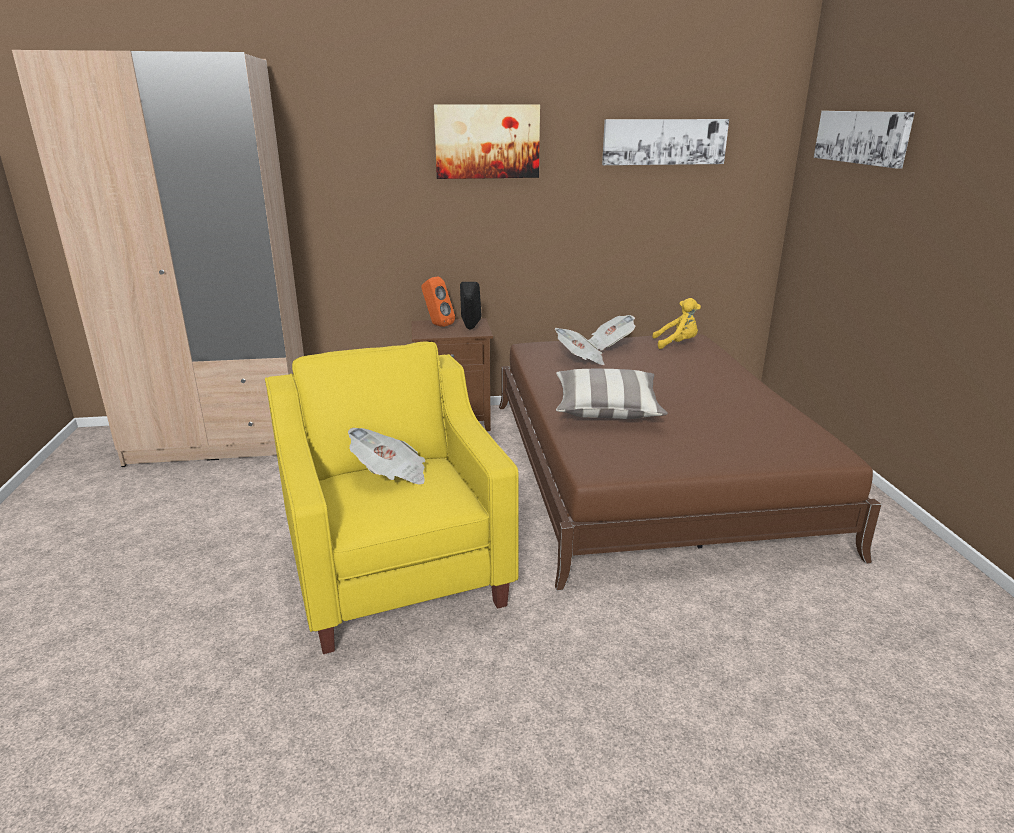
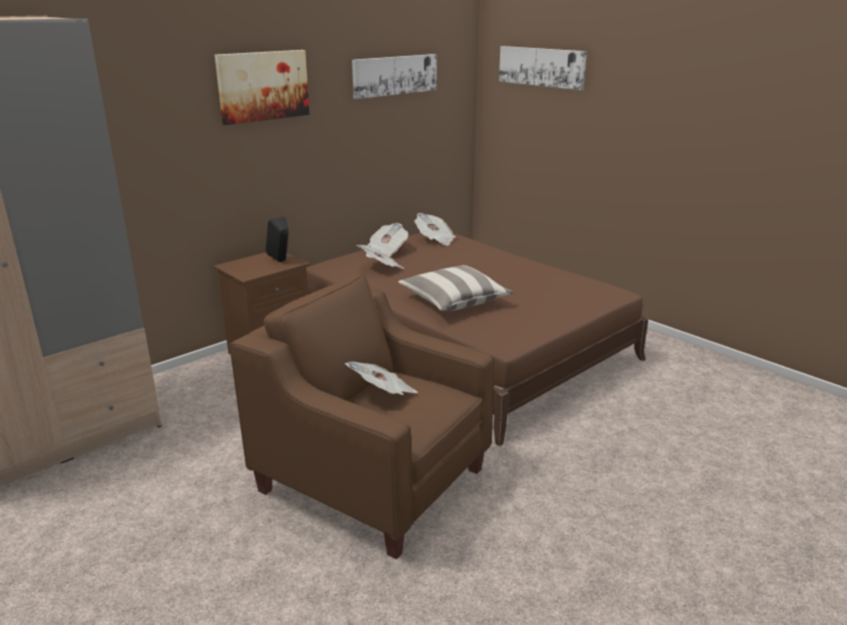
camera: 35 degrees left, 0 degrees up
(396, 569) = (372, 479): yellow armchair -> brown armchair
(437, 325) = (245, 264): orange speaker -> none
(677, 344) = (435, 240): yellow plush toy -> newspaper

